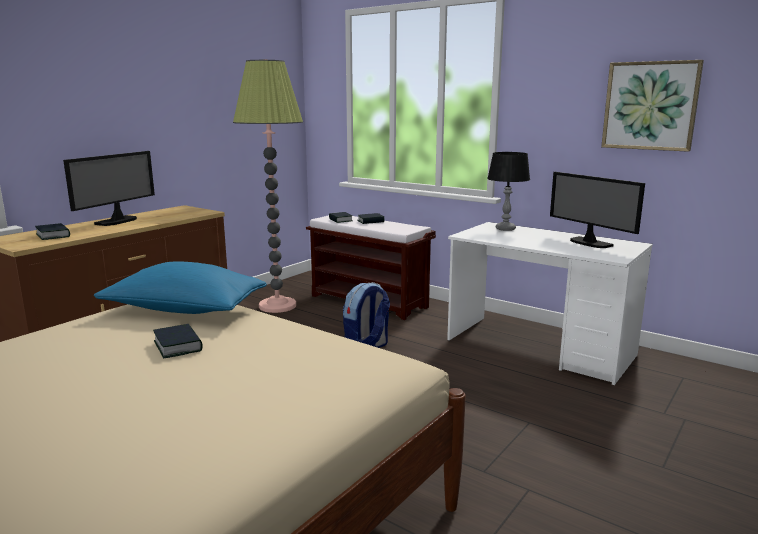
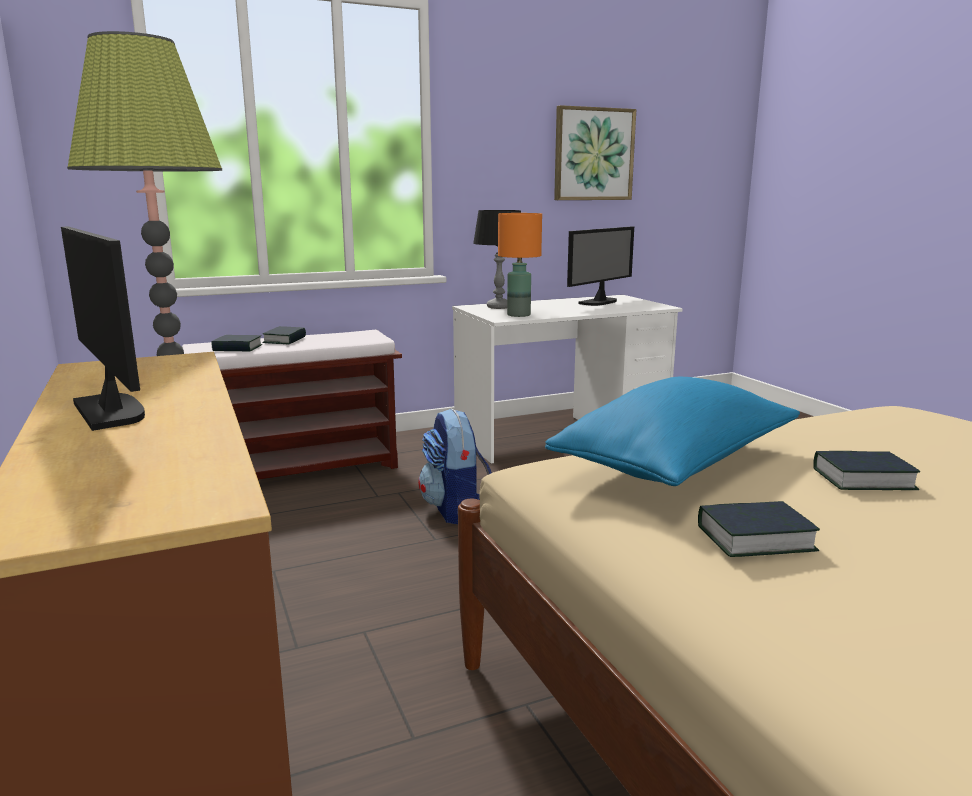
camera: 60 degrees left, 0 degrees up
(53, 235) = (142, 470): book -> book (755, 538)
(486, 236) = (519, 315): none -> orange table lamp
(589, 243) = (599, 302): monitor -> monitor turned 45 degrees counterclockwise

